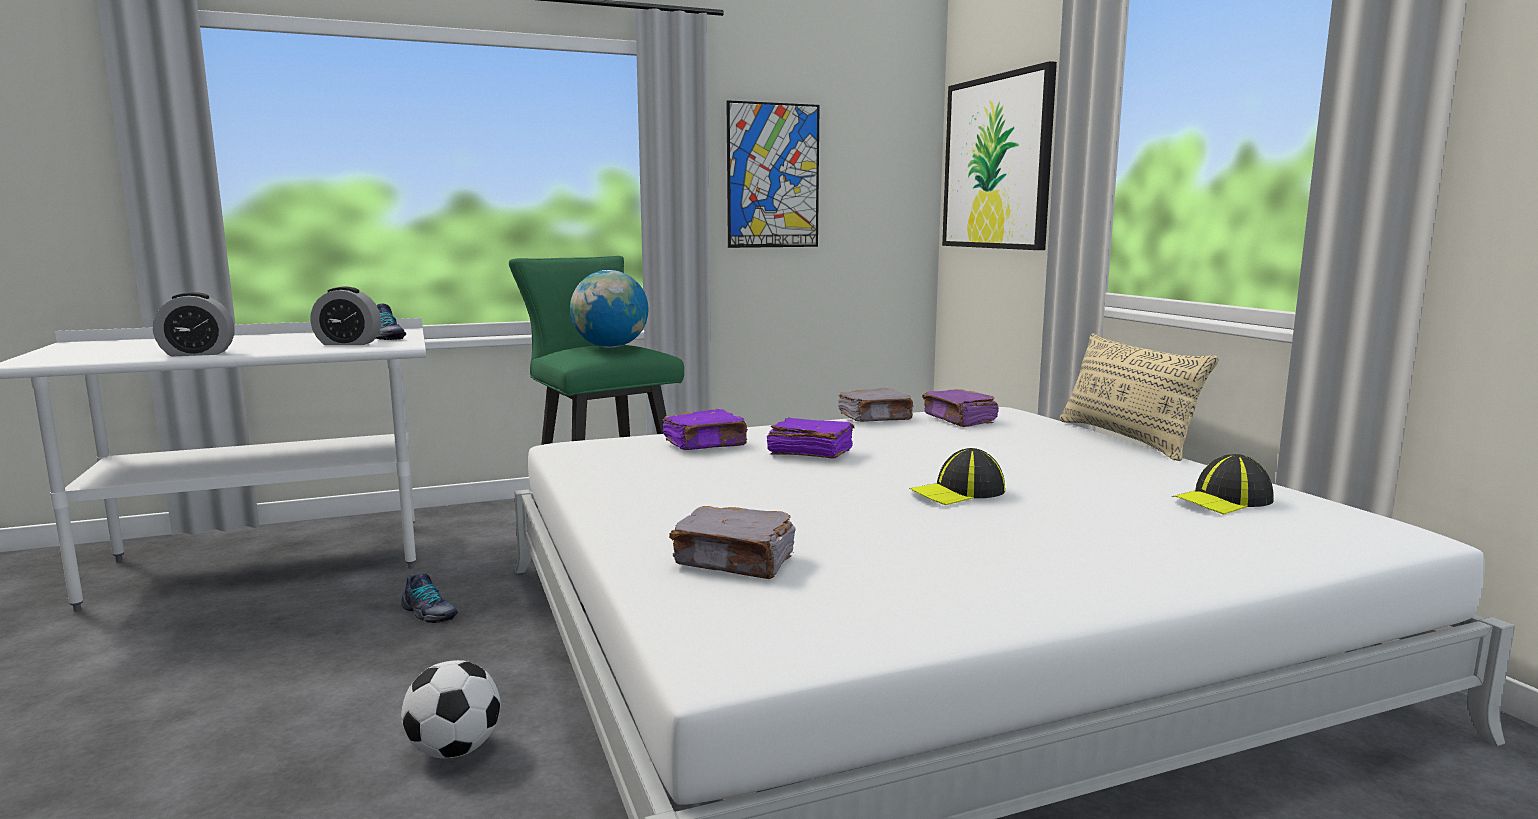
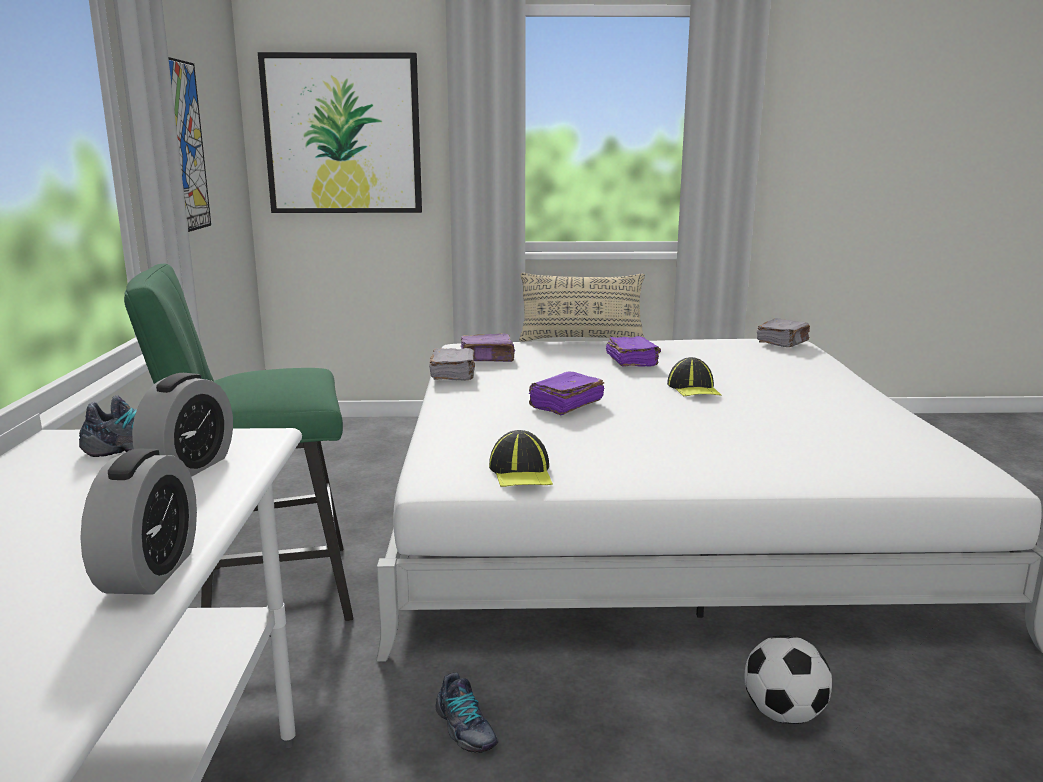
camera: 70 degrees left, 5 degrees up
(428, 613) = (464, 729): shoe -> shoe turned 90 degrees clockwise
(610, 347) = (285, 375): globe -> none
(706, 444) = (493, 431): purple book -> purple book (632, 362)
(735, 562) = (822, 457): grey book -> grey book (783, 343)
(1222, 500) = (740, 350): cap -> cap (521, 472)

